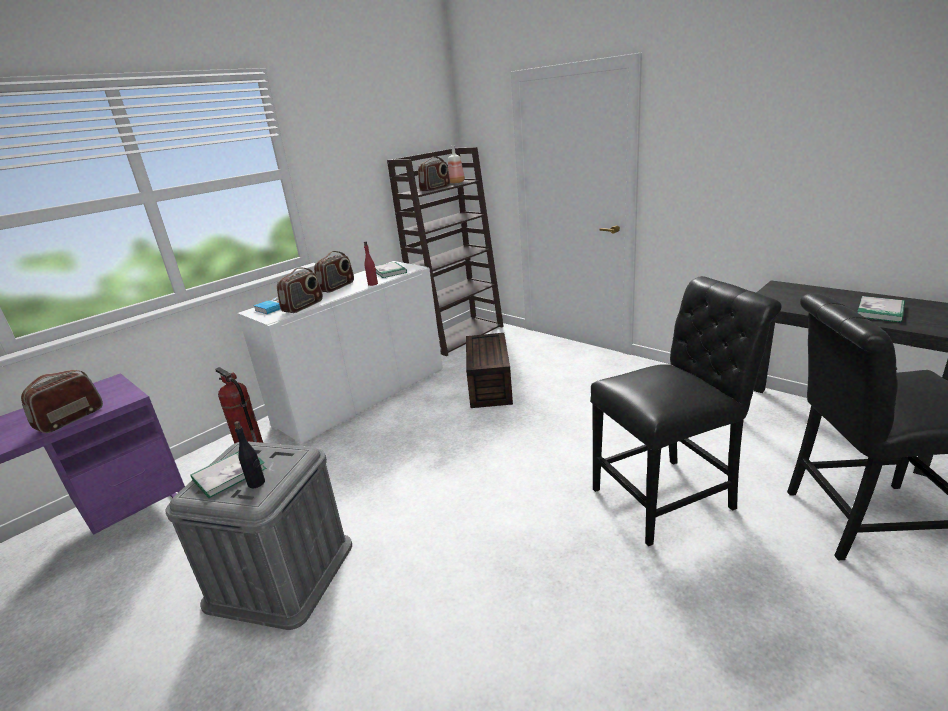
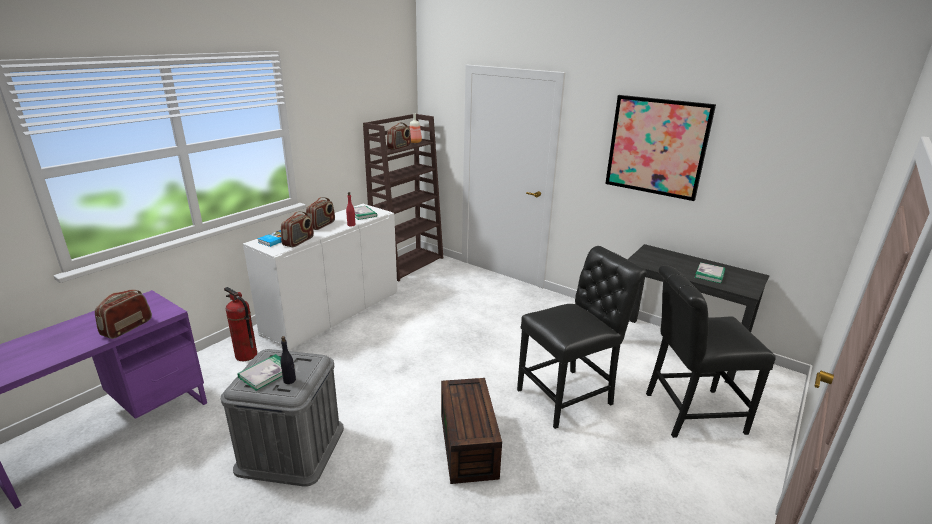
camera: 10 degrees left, 0 degrees up
(491, 386) = (437, 309): brown storage box -> brown storage box (469, 445)
(783, 134) = (656, 147): none -> picture

